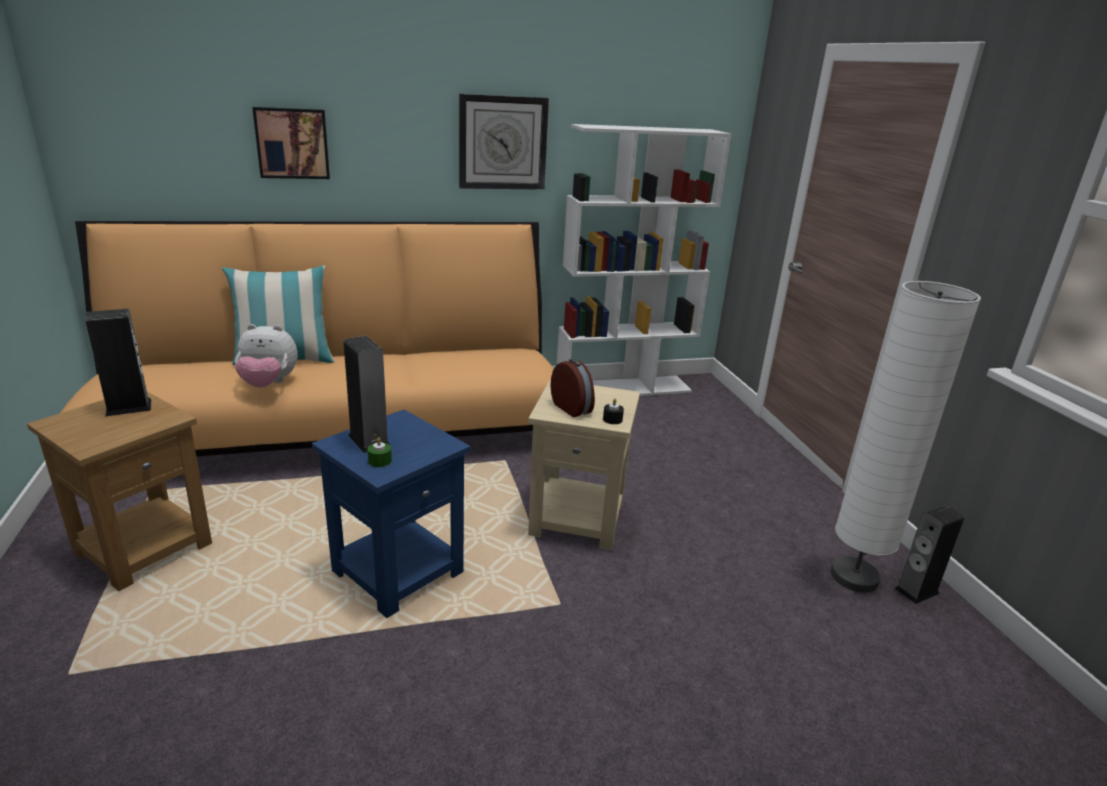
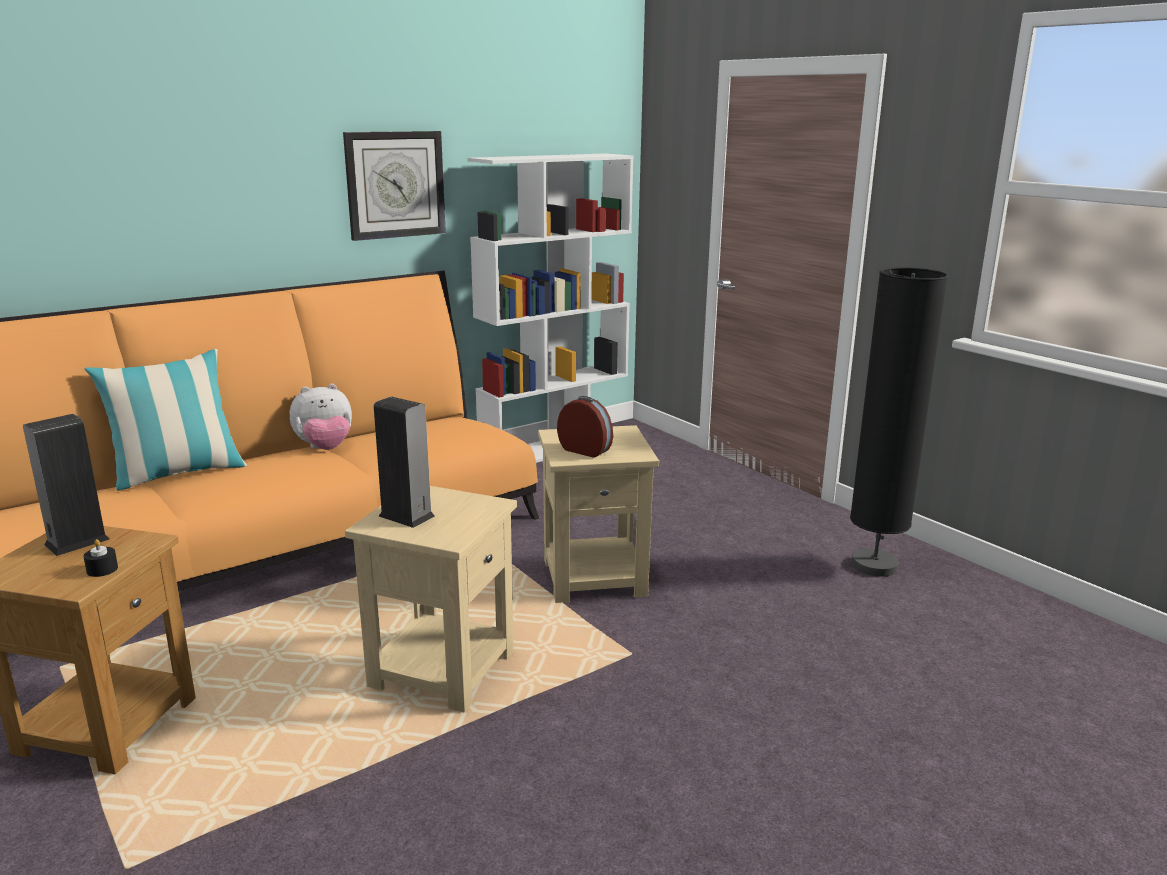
camera: 20 degrees left, 5 degrees down
(268, 384) = (190, 500): plush toy -> plush toy (325, 449)
(292, 143) = (149, 204): picture -> none
(380, 461) = (438, 531): green candle -> none
(399, 571) = (443, 668): blue side table -> beige side table
(612, 419) = (633, 452): black candle -> black candle (102, 569)
(854, 577) = (874, 565): white floor lamp -> black floor lamp
(916, 591) = (929, 564): speaker -> none

